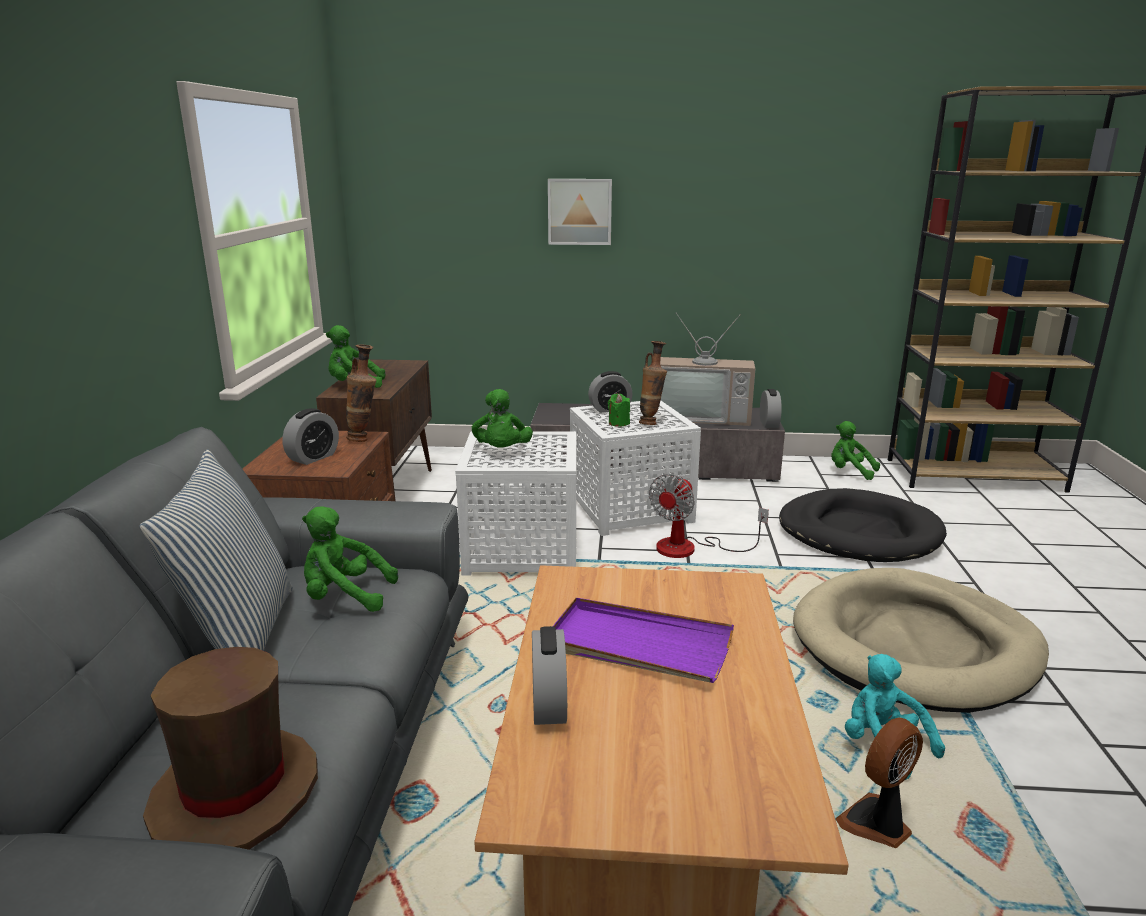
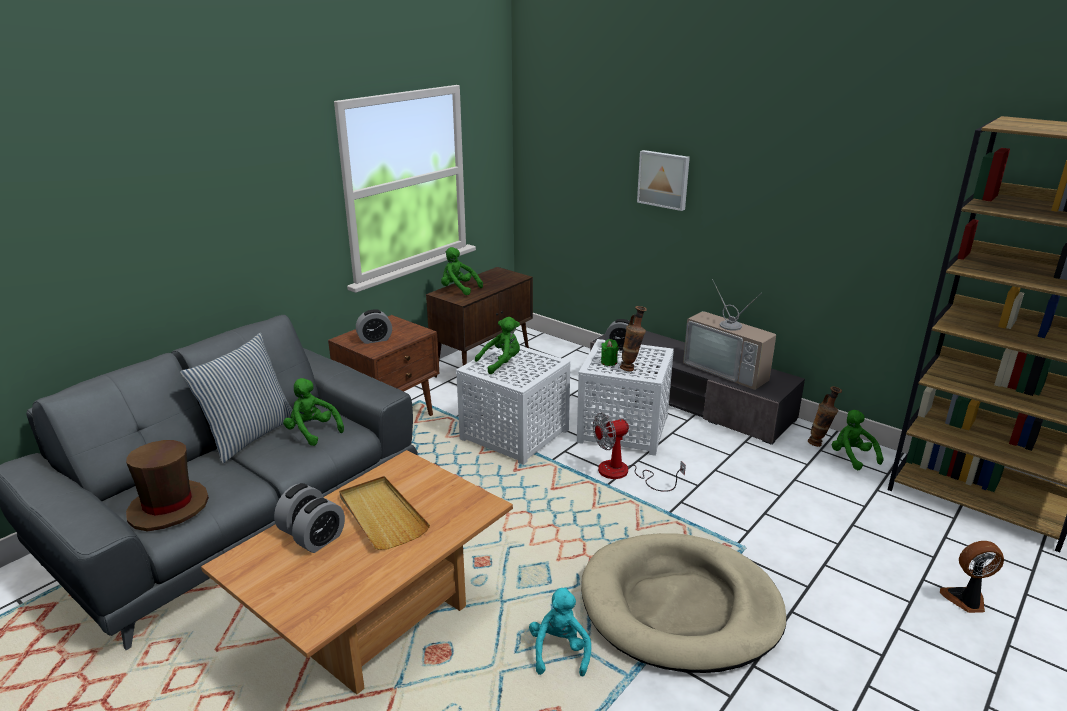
camera: 35 degrees right, 5 degrees up
(364, 439) = (416, 334): vase -> vase (819, 444)
(502, 451) = (501, 363): green plush toy -> green plush toy turned 150 degrees counterclockwise
(638, 645) = (381, 515): purple tray -> beige tray
(769, 424) = (774, 392): alarm clock -> alarm clock (321, 541)
(858, 532) = (773, 510): black dog bed -> none
(877, 824) = (491, 686): fan -> fan (966, 600)

